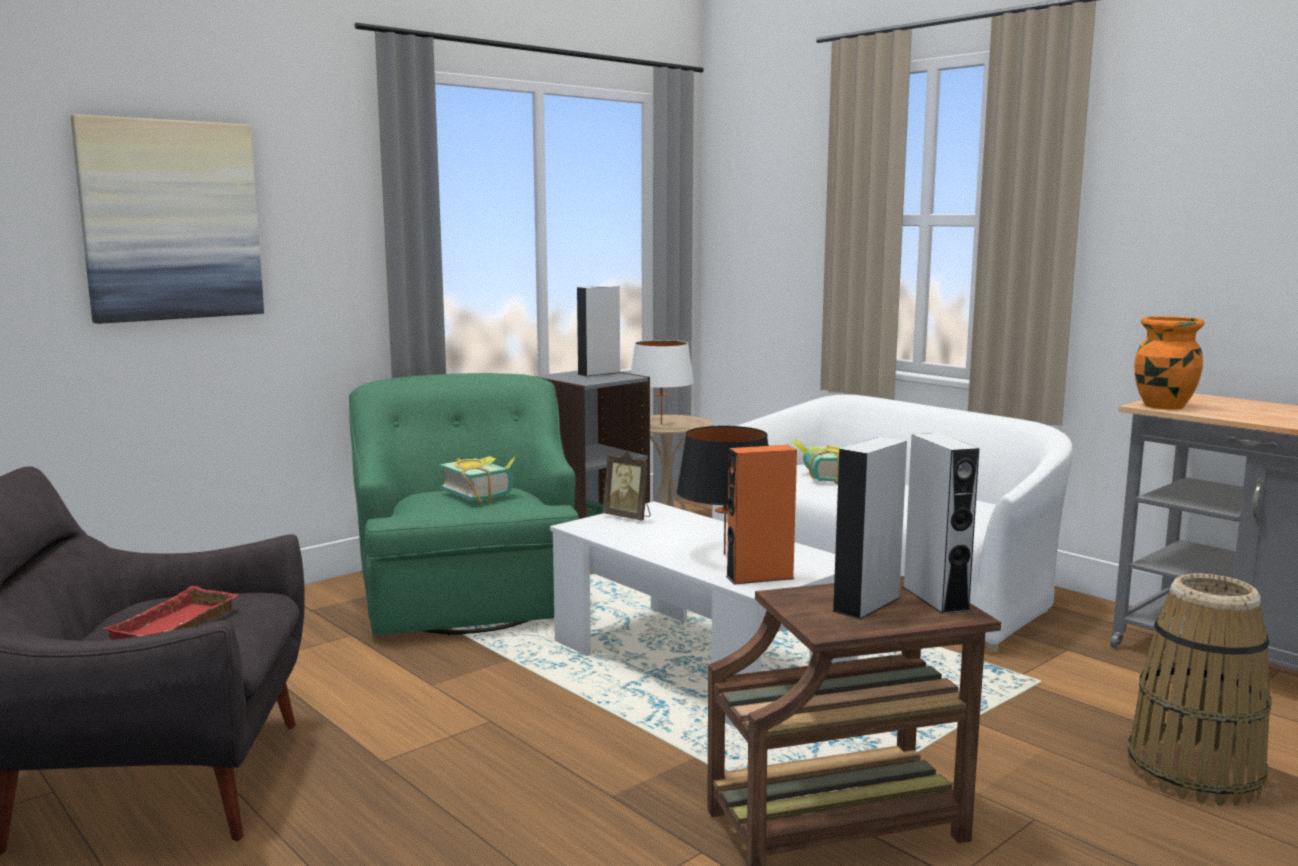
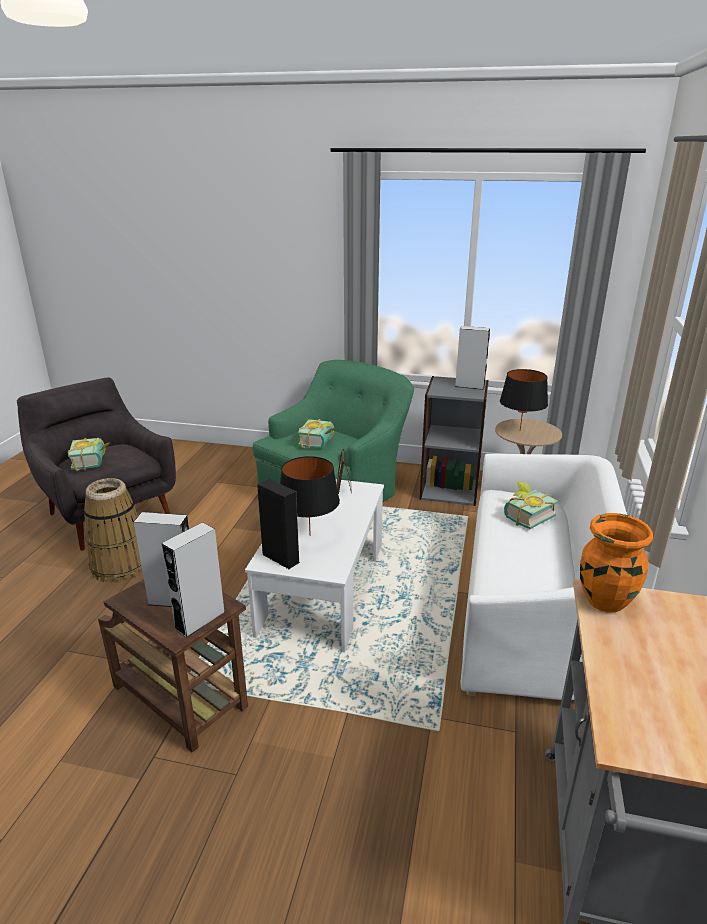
camera: 55 degrees right, 15 degrees up
(171, 220) = (241, 262): picture -> none
(176, 627) = (93, 461): red tray -> book
(661, 424) = (520, 431): white table lamp -> black table lamp
(760, 577) = (280, 558): orange speaker -> black speaker
(1193, 772) = (357, 846): basket -> basket (120, 565)

